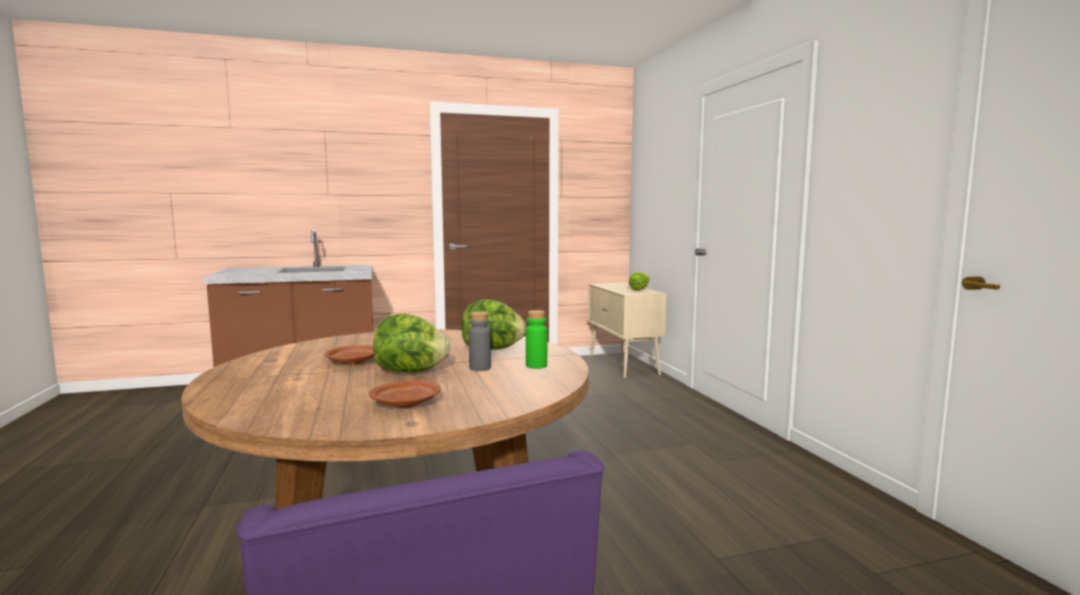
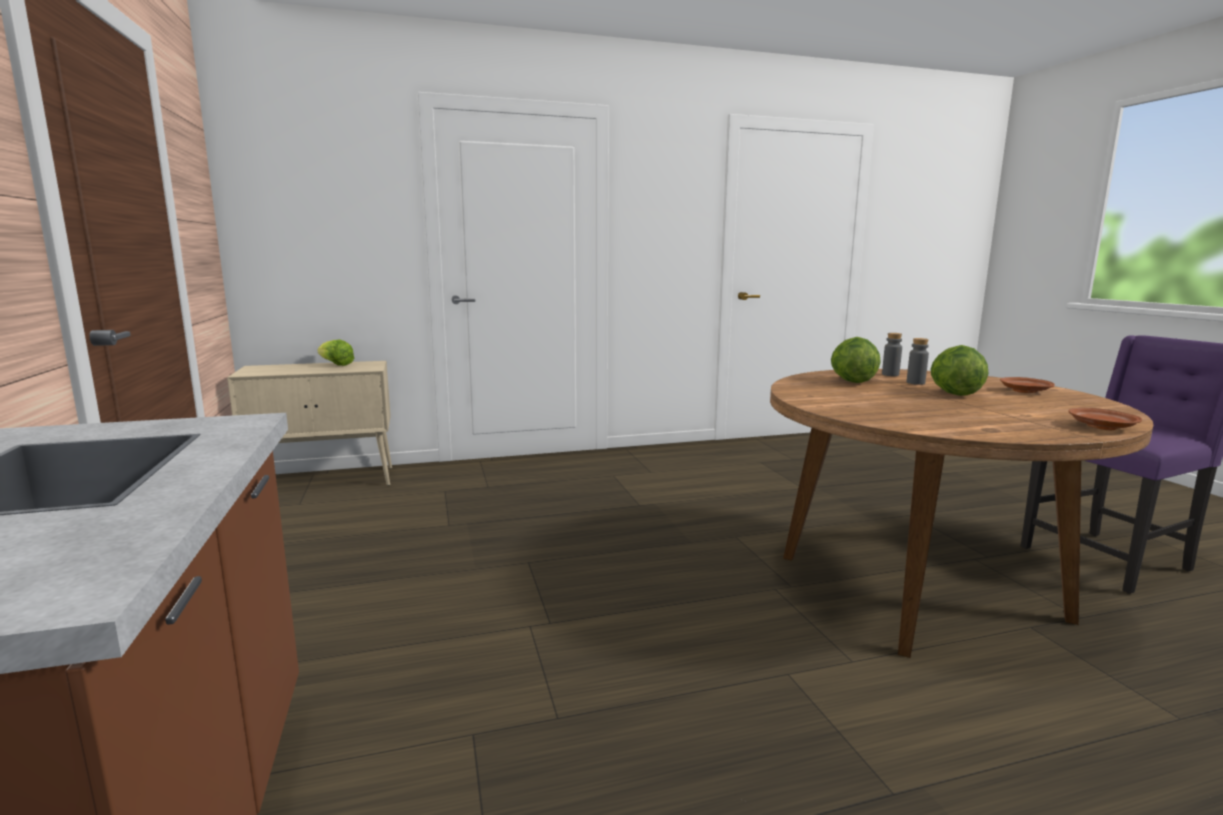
camera: 90 degrees left, 5 degrees up
(353, 362) = (951, 407): brown plate -> brown plate (1101, 427)
(536, 366) = (890, 374): green bottle -> grey bottle

